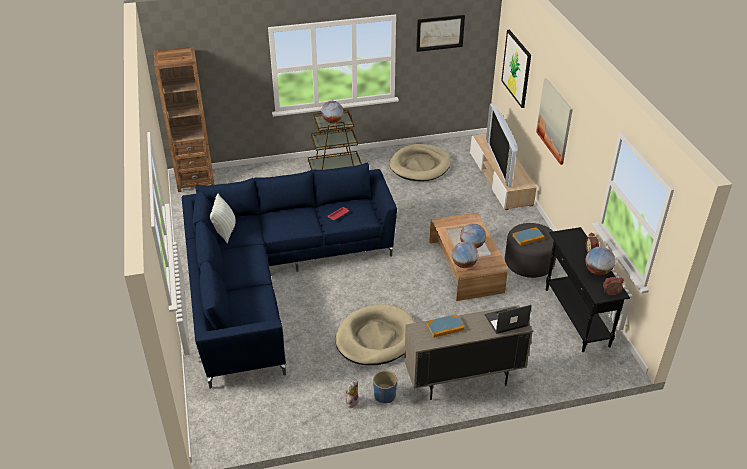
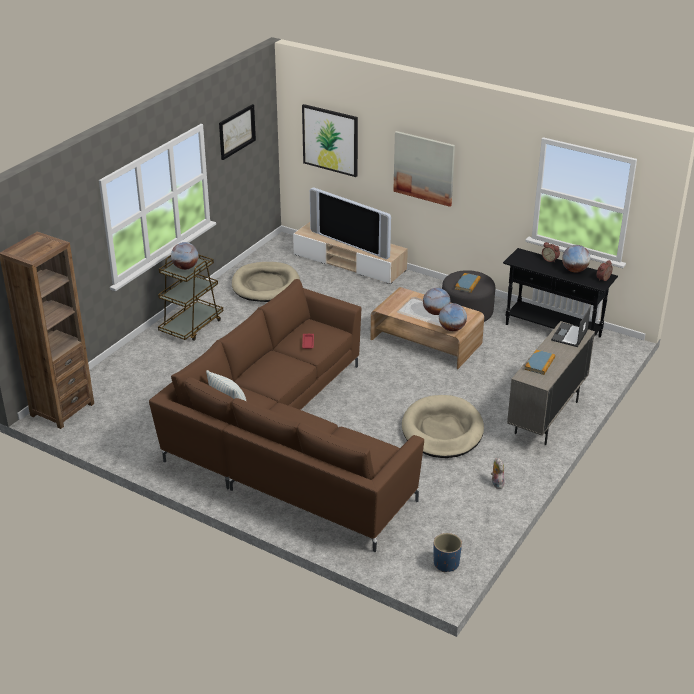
camera: 45 degrees left, 5 degrees down
(272, 279) = (287, 443): blue sofa -> brown sofa
(384, 395) = (511, 463): blue planter -> blue planter (446, 564)

